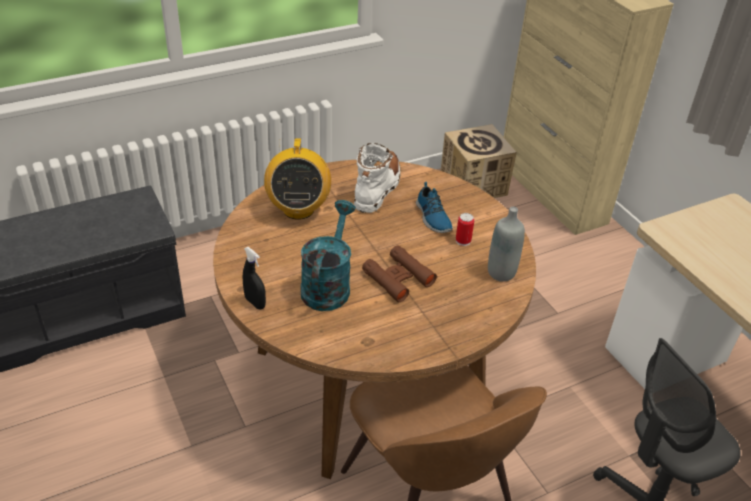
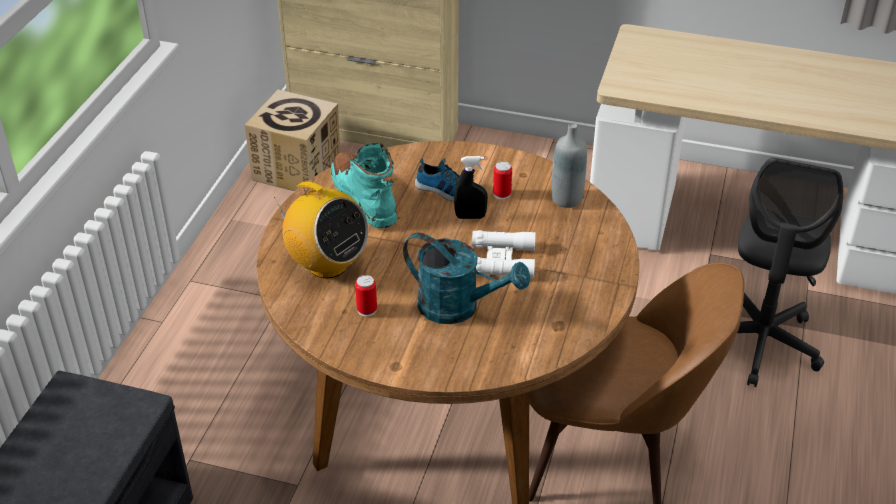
camera: 45 degrees left, 0 degrees up
(255, 303) = (426, 368): black spray bottle -> black spray bottle (470, 216)
(278, 248) = (367, 310): none -> can
(328, 285) = (459, 308): turquoise watering can -> turquoise watering can turned 150 degrees clockwise
(377, 188) = (364, 198): white boot -> turquoise boot
(398, 278) = (502, 260): brown binoculars -> white binoculars

